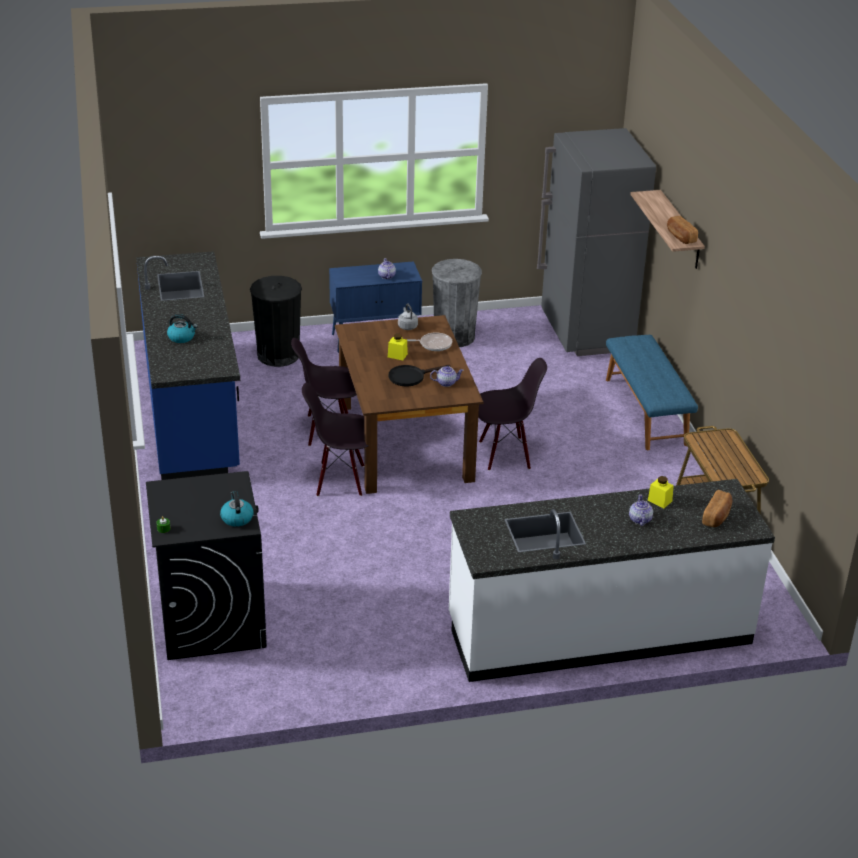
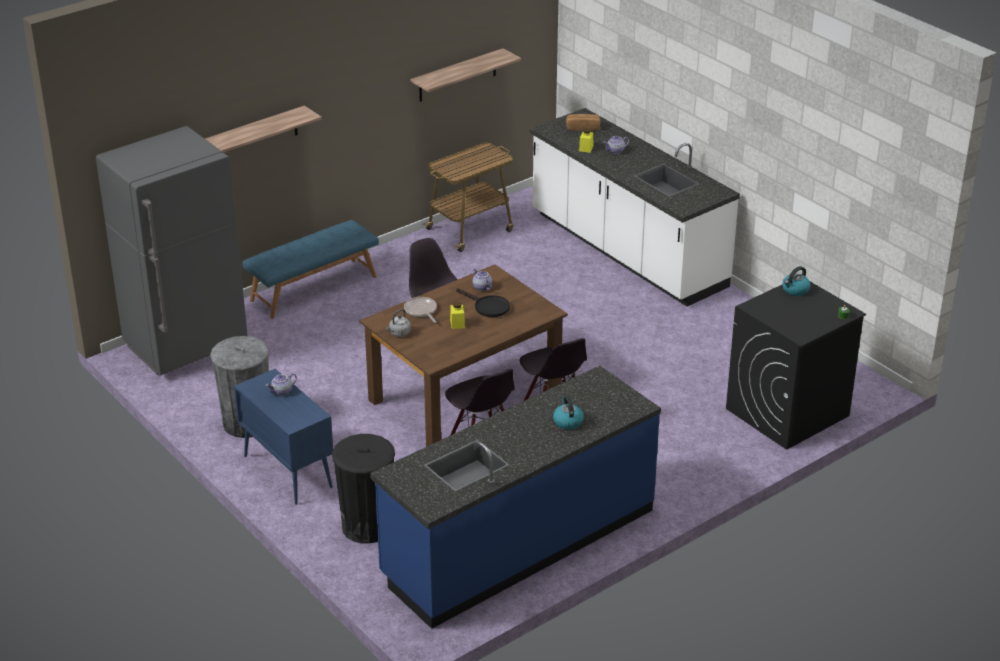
camera: 115 degrees left, 0 degrees up
(680, 237) = (295, 116): bread -> none
(782, 377) = (457, 75): none -> shelf

